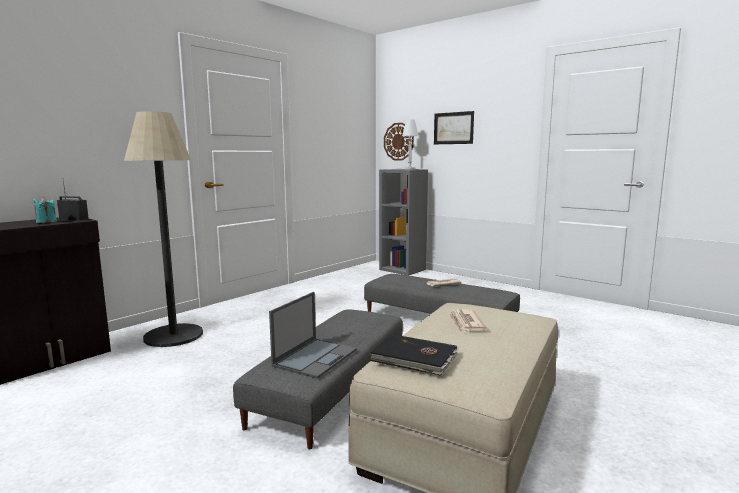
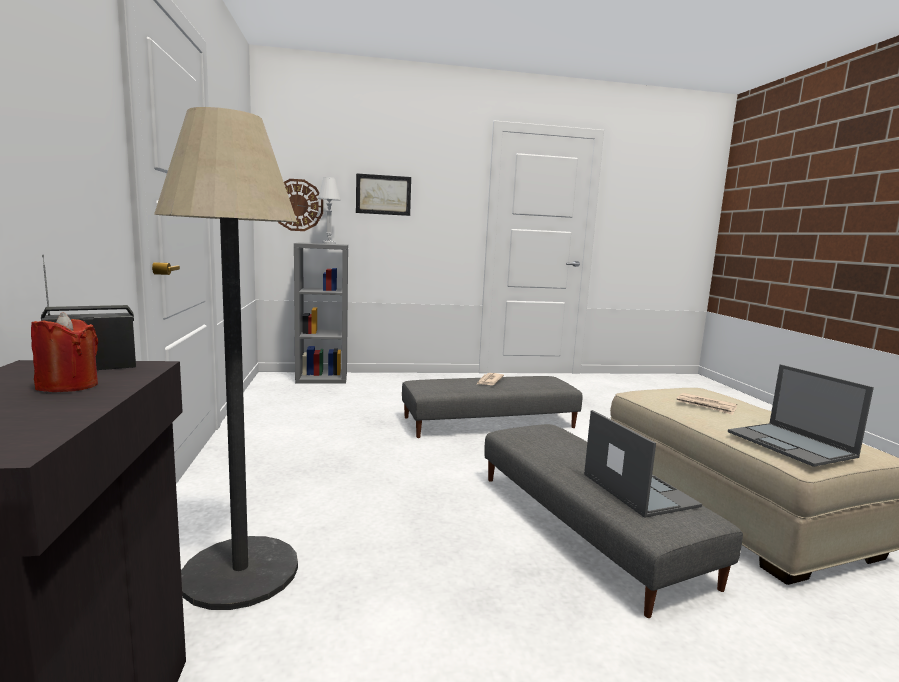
camera: 50 degrees left, 0 degrees up
(46, 222) = (68, 386): turquoise candle -> red candle
(414, 358) = (791, 444): black book -> laptop

